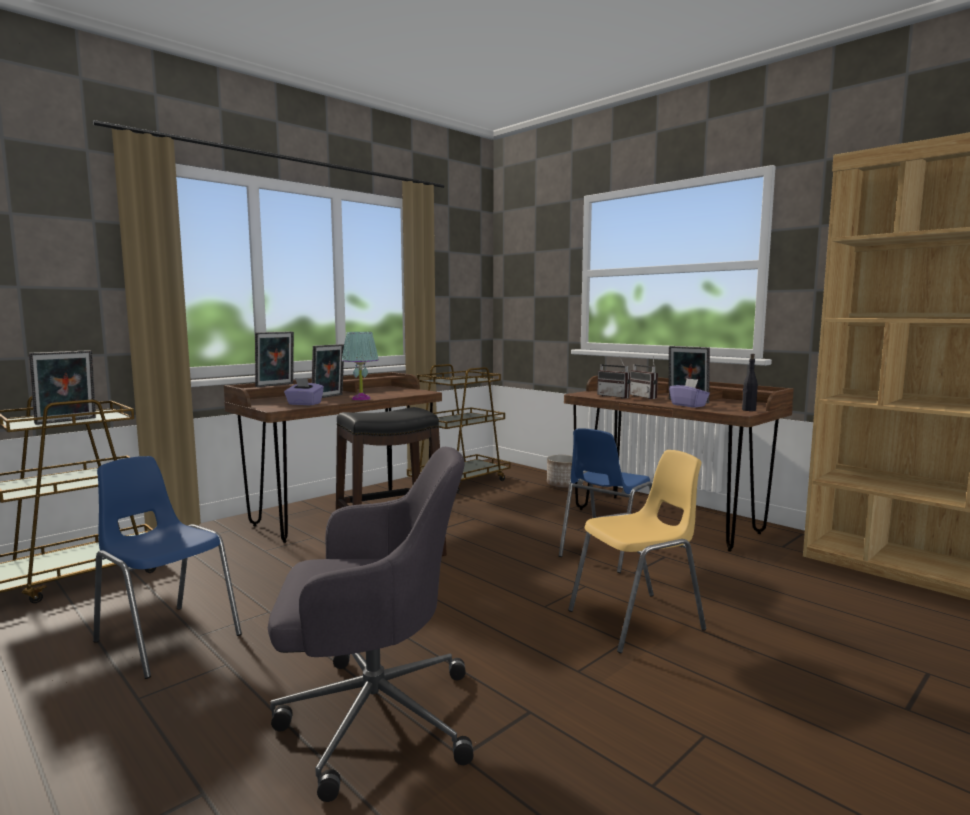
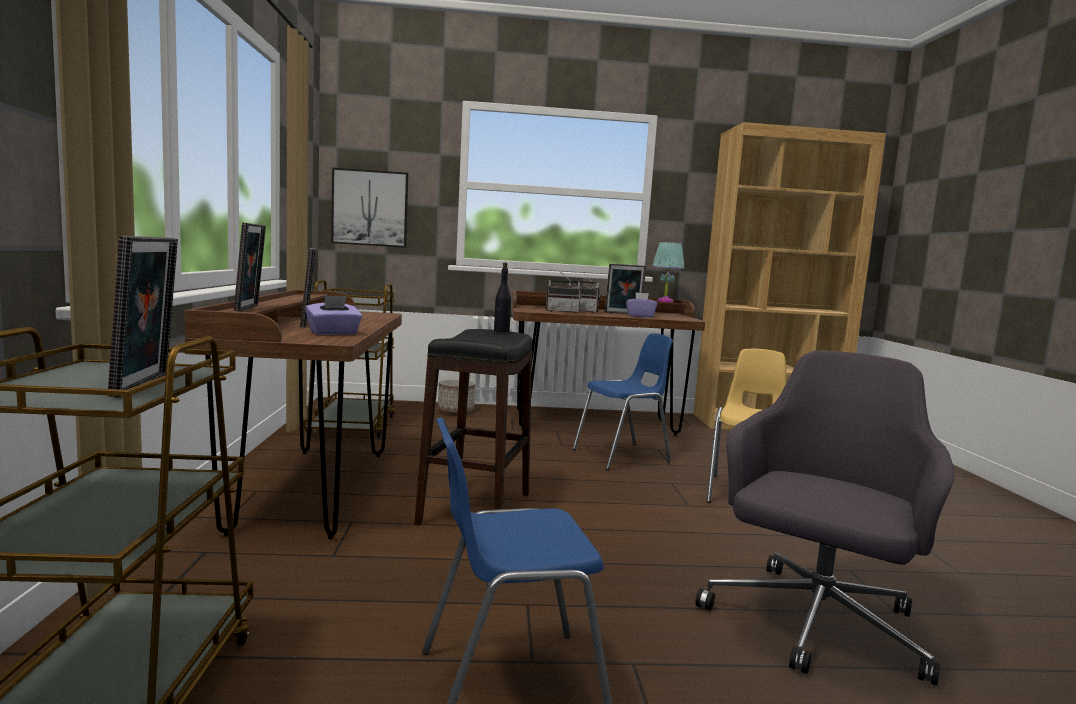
camera: 50 degrees left, 0 degrees up
(361, 399) = (363, 324): turquoise table lamp -> turquoise table lamp (665, 301)
(522, 302) = (370, 208): none -> picture
(606, 553) = (622, 456): blue chair -> blue chair turned 105 degrees counterclockwise
(748, 410) = (684, 317): black bottle -> black bottle (501, 331)

